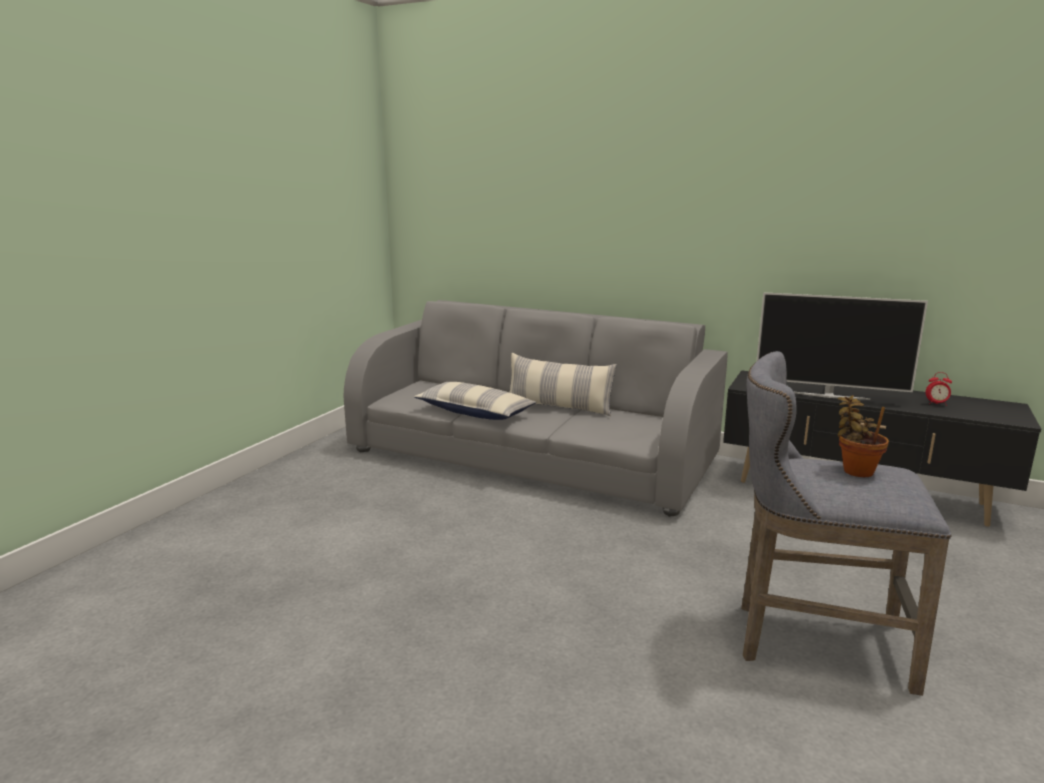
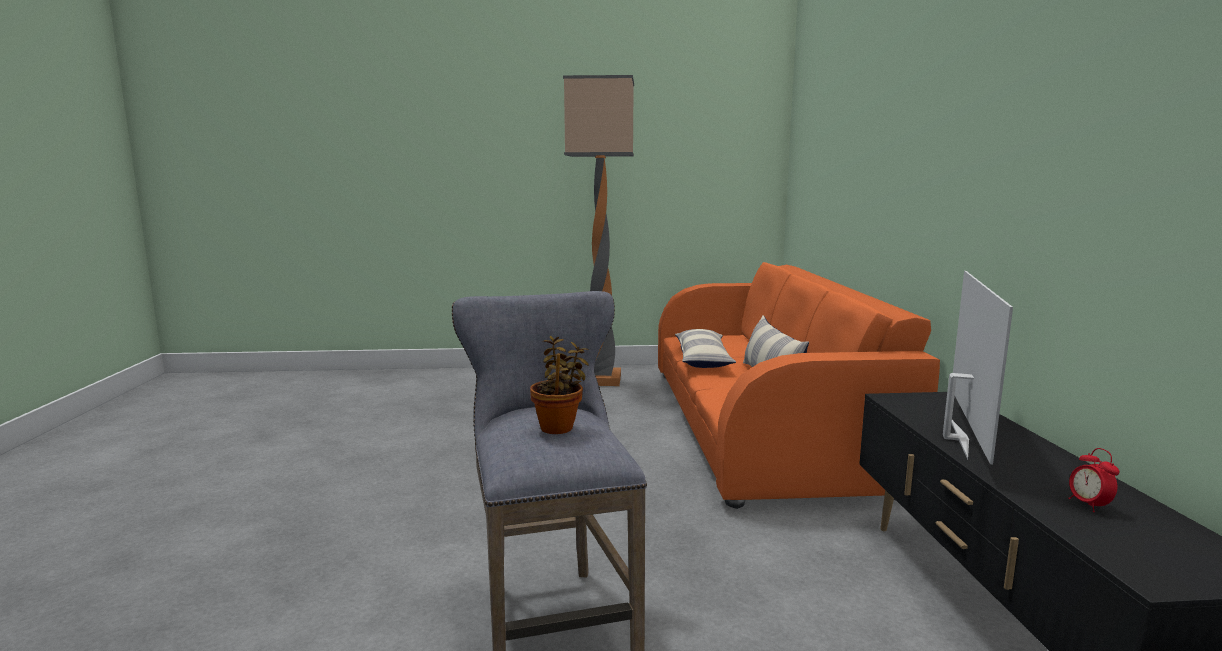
camera: 60 degrees right, 5 degrees down
(309, 480) = (600, 379): none -> floor lamp
(533, 455) = (761, 425): grey sofa -> orange sofa
(829, 395) = (955, 438): television -> television turned 150 degrees counterclockwise

